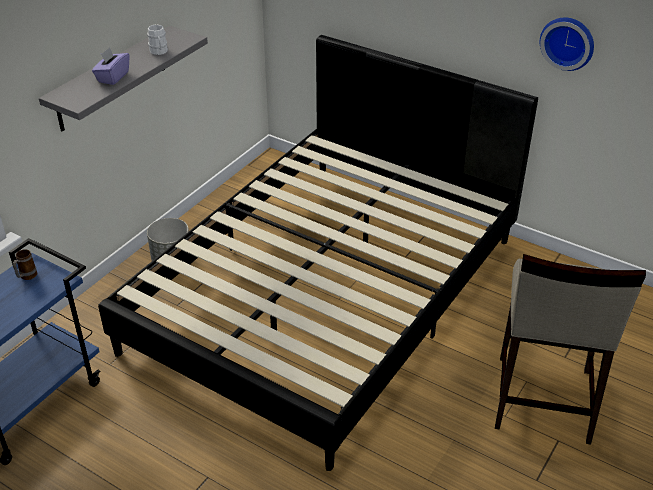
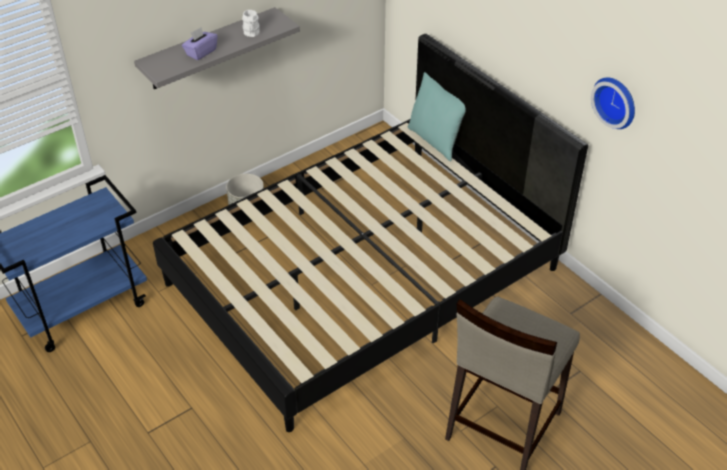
camera: 20 degrees right, 5 degrees up
(26, 277) = (92, 208): mug -> none
(349, 145) = (436, 140): none -> turquoise pillow

